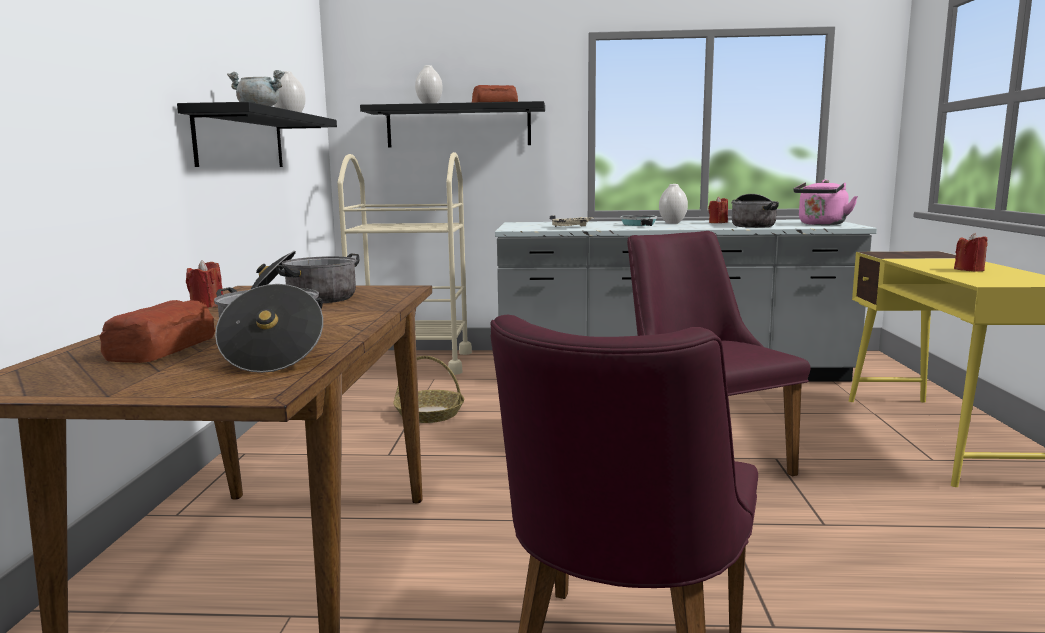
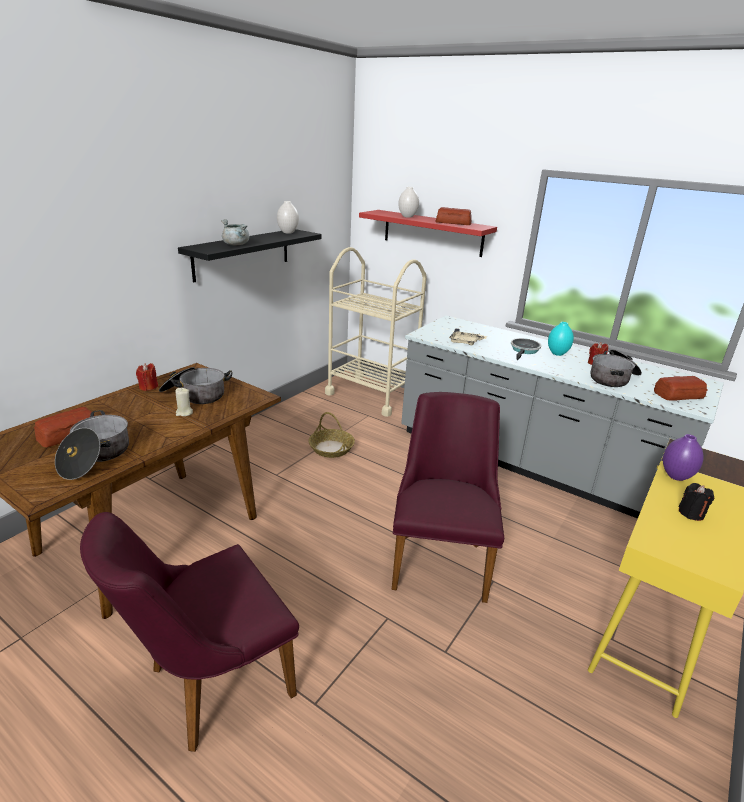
camera: 30 degrees right, 15 degrees up
(324, 309) = (184, 413): none -> beige candle
(458, 126) = (432, 233): black shelf -> red shelf
(673, 223) = (557, 353): white vase -> turquoise vase
(821, 224) = (677, 395): pink kettle -> bread
(912, 261) = (676, 477): none -> purple vase
(969, 270) = (691, 513): red candle -> black candle

